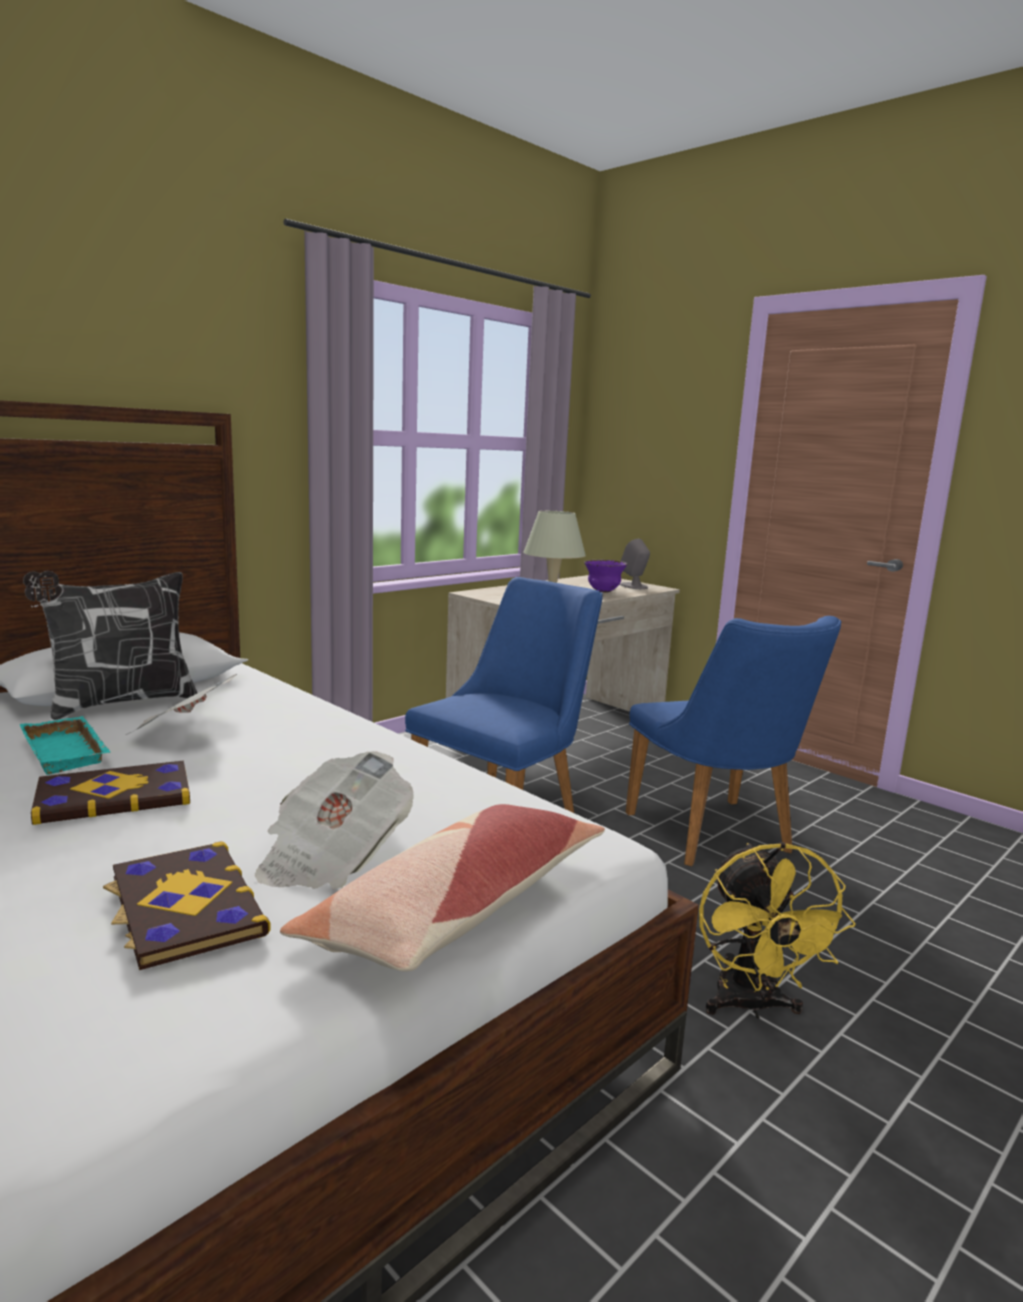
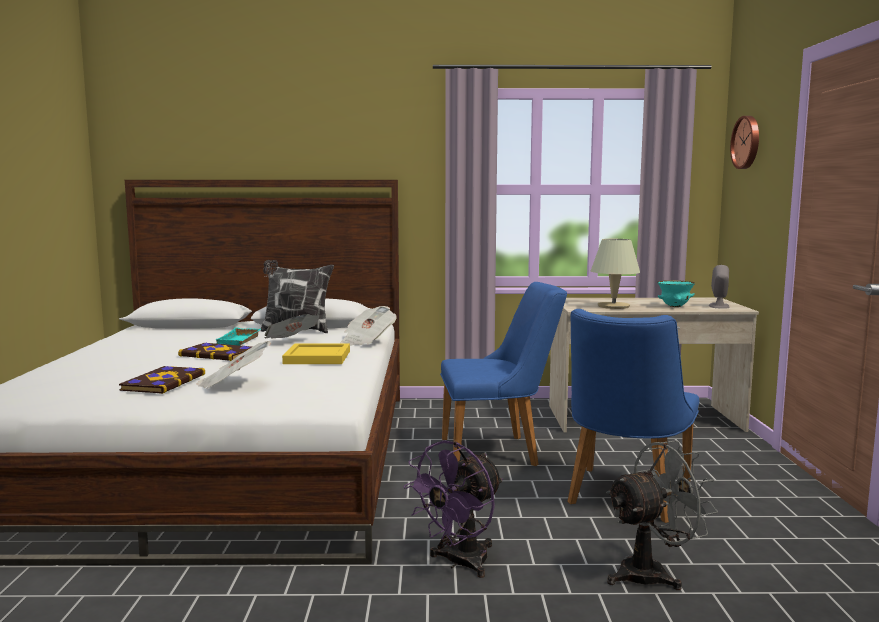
camera: 45 degrees right, 5 degrees down
(307, 703) = (367, 341): none -> newspaper
(320, 752) = (318, 357): none -> yellow tray
(456, 910) = (229, 406): pillow -> none
(603, 592) = (675, 306): purple bowl -> turquoise bowl
(639, 394) = (747, 142): none -> wall clock
(751, 1006) = (459, 563): yellow fan -> purple fan
(886, 919) = (652, 573): none -> grey fan

